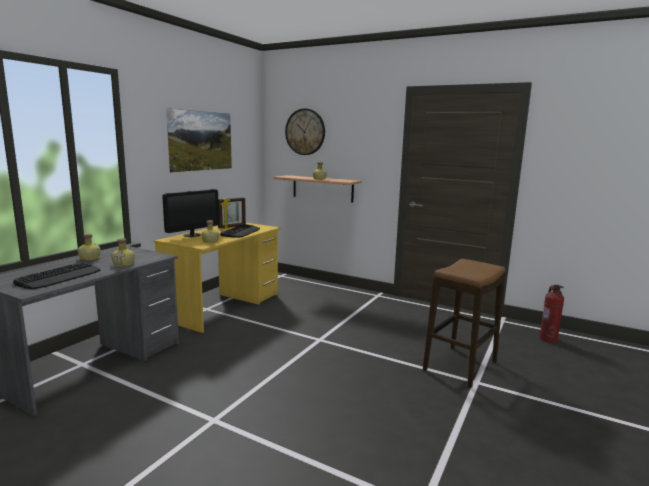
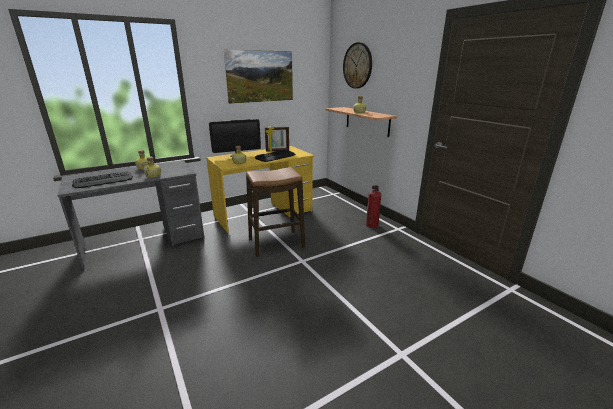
camera: 30 degrees right, 10 degrees up
(460, 366) = (403, 329): stool -> stool (276, 244)
(548, 339) = (553, 330): fire extinguisher -> fire extinguisher (372, 225)

